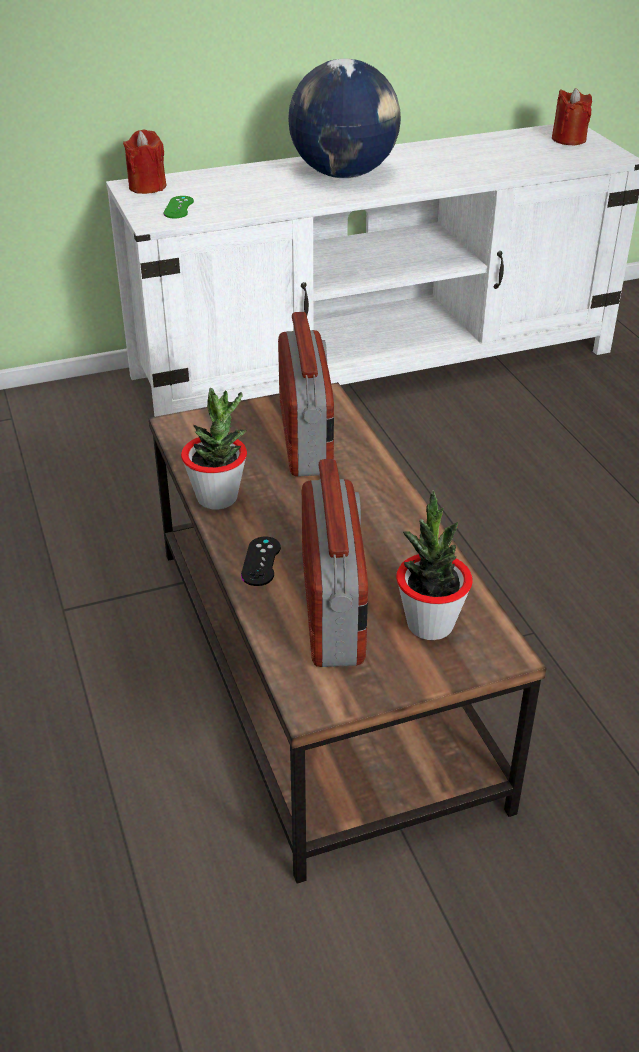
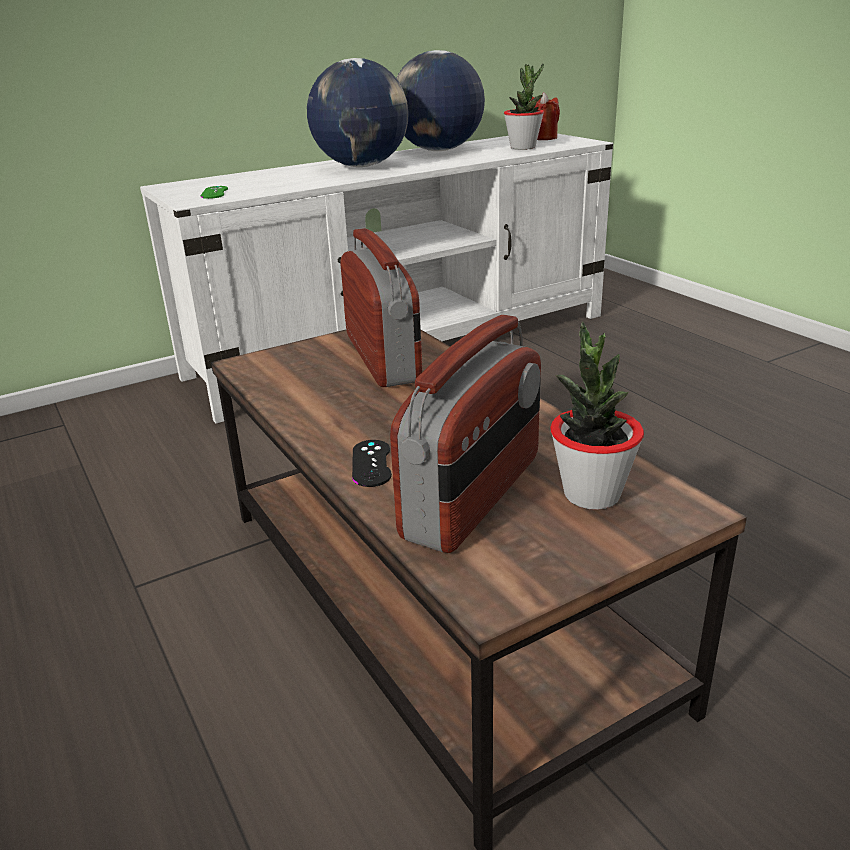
camera: 10 degrees left, 10 degrees down
(147, 187) = (181, 185): red candle -> none
(217, 498) = (304, 415): potted plant -> potted plant (523, 147)
(334, 610) = (474, 497): radio -> radio turned 45 degrees clockwise
(438, 151) = (438, 150): none -> globe

